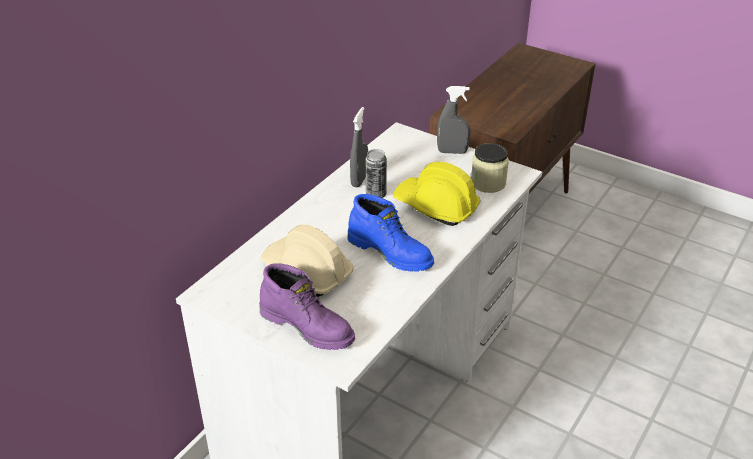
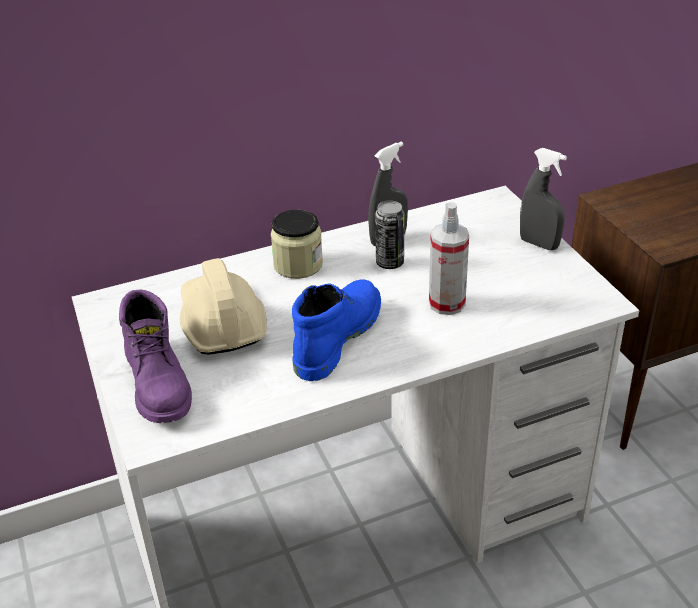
camera: 35 degrees right, 0 degrees up
(391, 252) = (336, 337): blue boot -> blue boot turned 135 degrees counterclockwise
(436, 206) = (447, 303): yellow hard hat -> spray bottle
(488, 183) = (545, 298): jar -> jar (298, 265)

